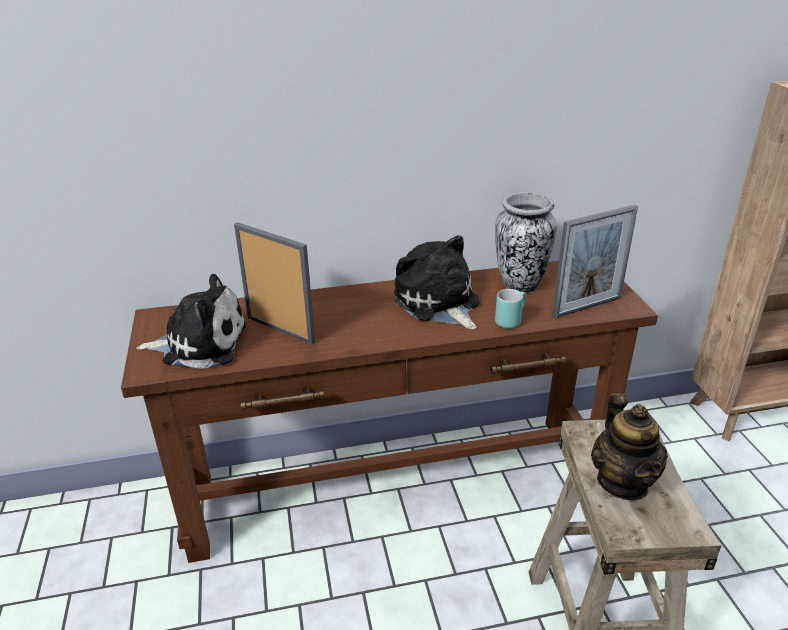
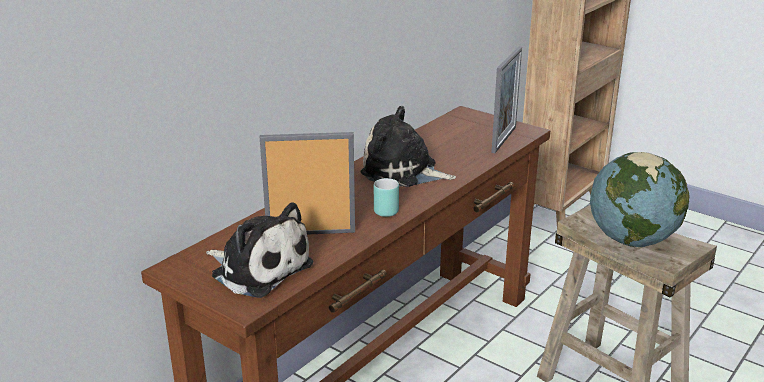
camera: 40 degrees left, 5 degrees down
(200, 343) = (258, 269): plush toy -> plush toy turned 75 degrees clockwise
(509, 320) = (468, 164): turquoise mug -> turquoise mug (384, 209)
(520, 284) = (439, 140): vase -> none
(623, 482) = (632, 239): teapot -> globe

